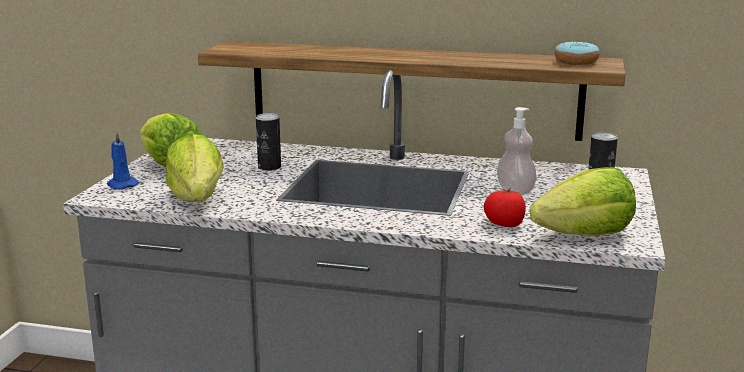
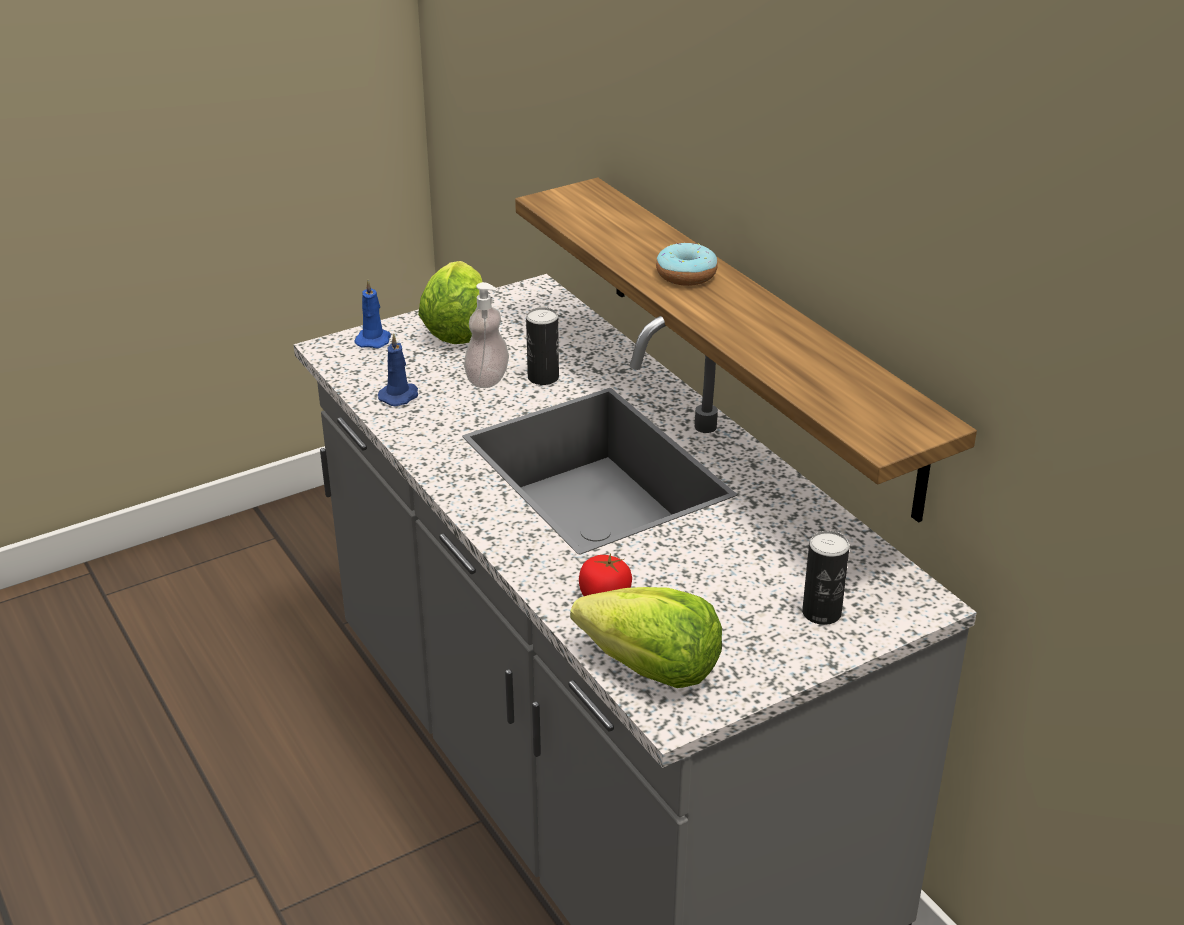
camera: 45 degrees right, 15 degrees up
(197, 199) = (400, 396): lettuce -> blue candle
(515, 191) = (721, 556): soap dispenser -> soap dispenser (487, 379)
(576, 62) = (882, 410): donut -> donut (686, 275)

